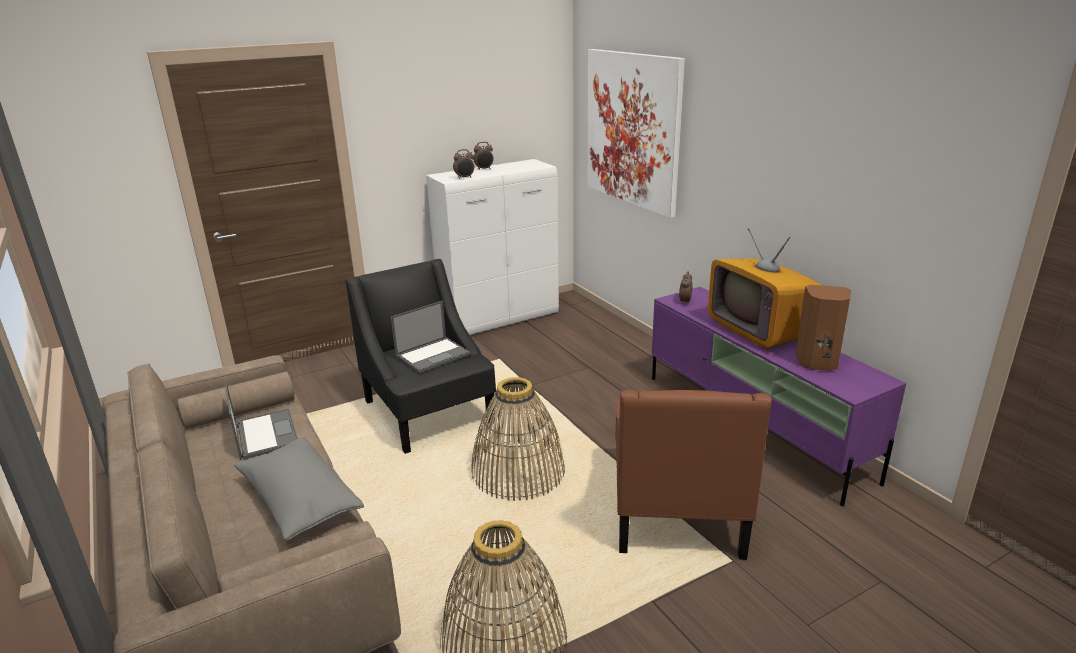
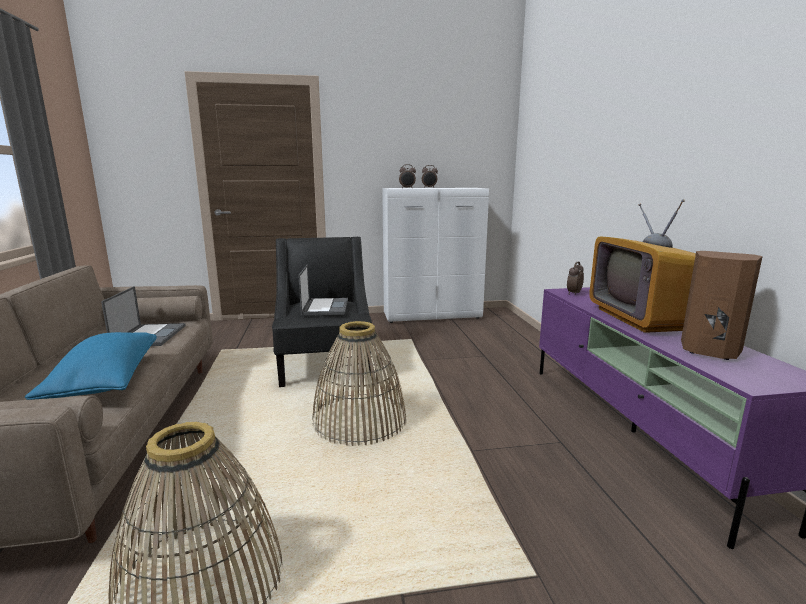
camera: 20 degrees right, 10 degrees down
(300, 502) = (105, 382): grey pillow -> blue pillow
(433, 355) = (325, 307): laptop -> laptop turned 75 degrees counterclockwise
(633, 129) = (554, 151): picture -> none
(675, 507) = (497, 492): brown armchair -> none

